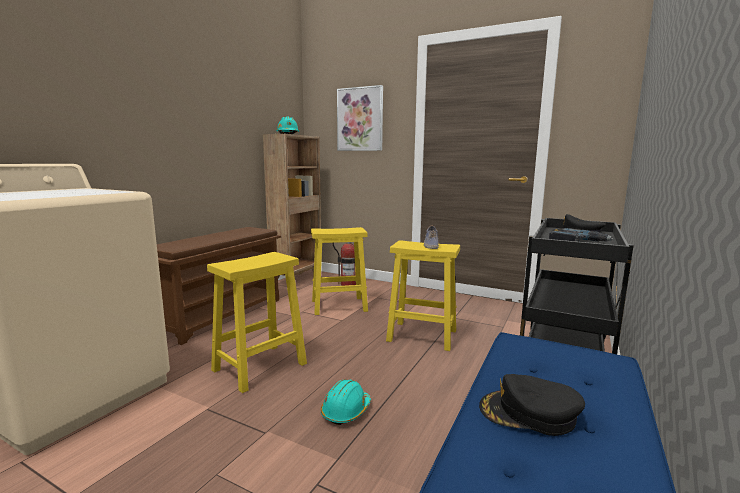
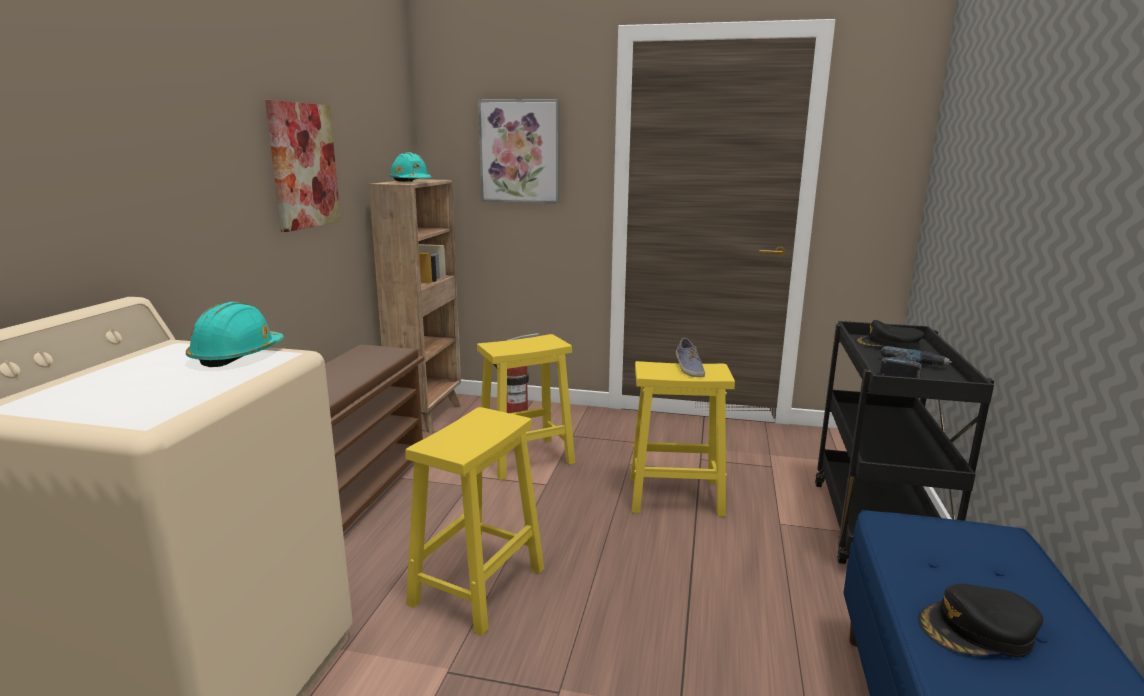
camera: 15 degrees left, 5 degrees up
(213, 116) = (303, 166): none -> picture
(346, 411) = (647, 636): turquoise hard hat -> turquoise hard hat (237, 355)

